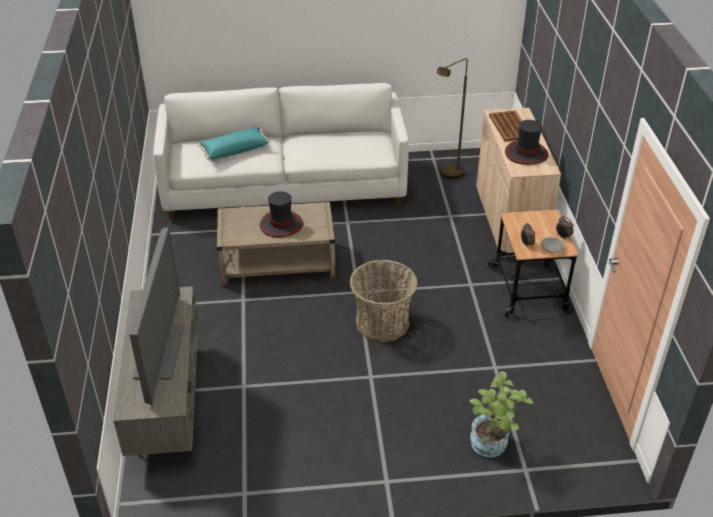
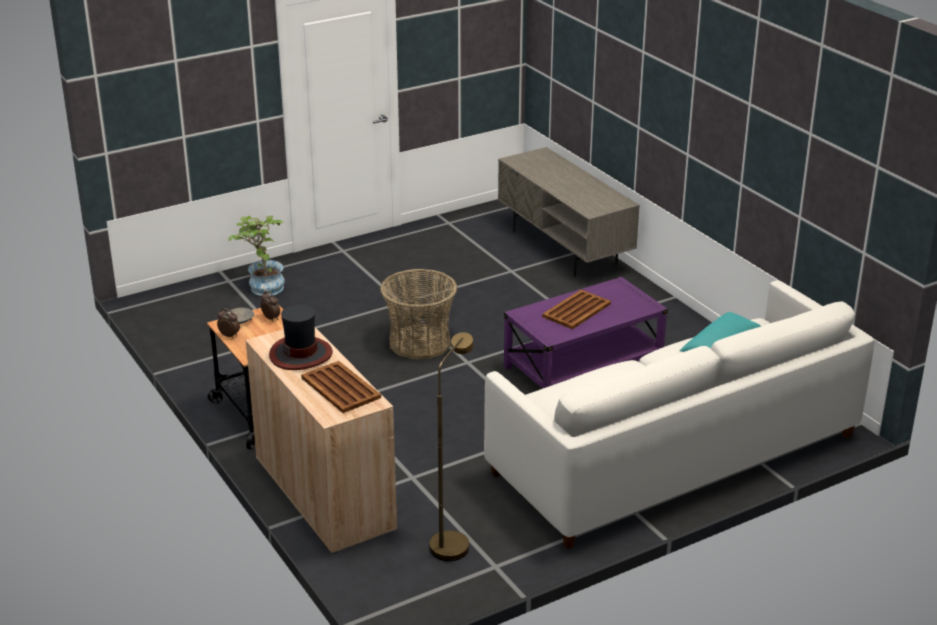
camera: 155 degrees right, 10 degrees down
(160, 350) = (561, 180): television -> none
(278, 263) = (583, 365): beige coffee table -> purple coffee table
(281, 225) = (577, 310): hat -> brown tray

